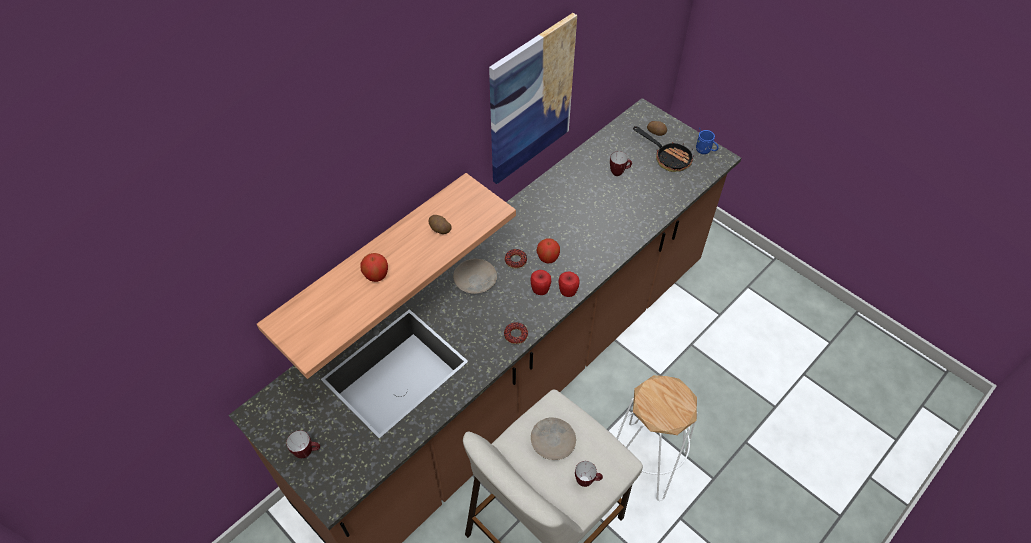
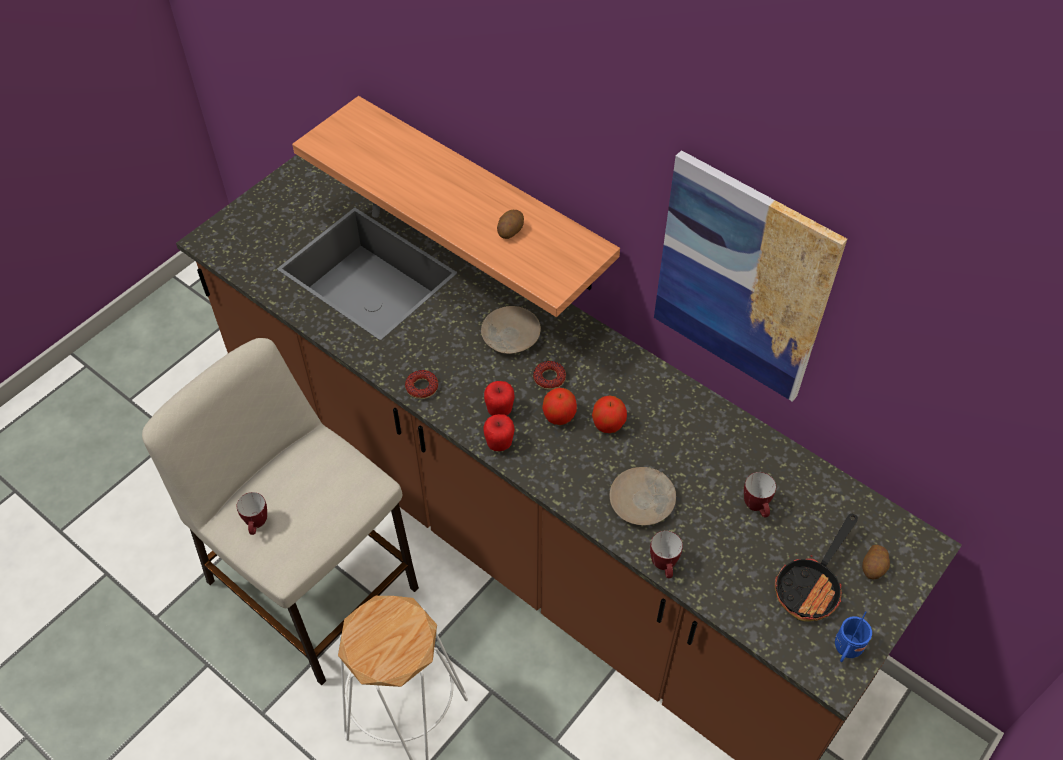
camera: 85 degrees right, 0 degrees up
(307, 452) = (263, 212): mug -> mug (664, 567)
(376, 275) = (429, 180): apple -> apple (608, 424)
(552, 440) = (315, 483): beige plate -> beige plate (642, 500)

